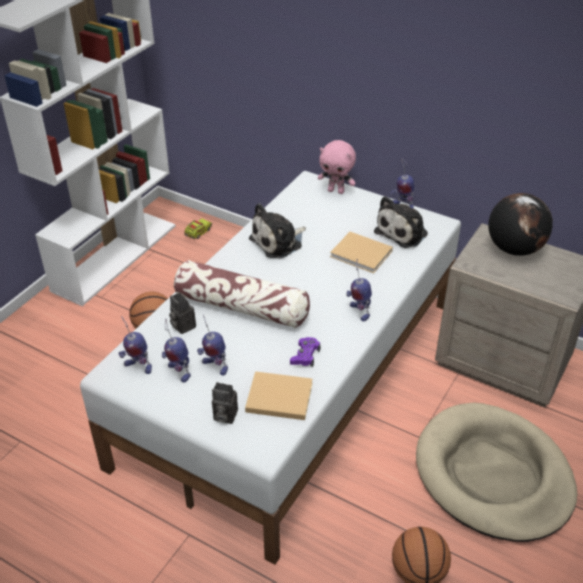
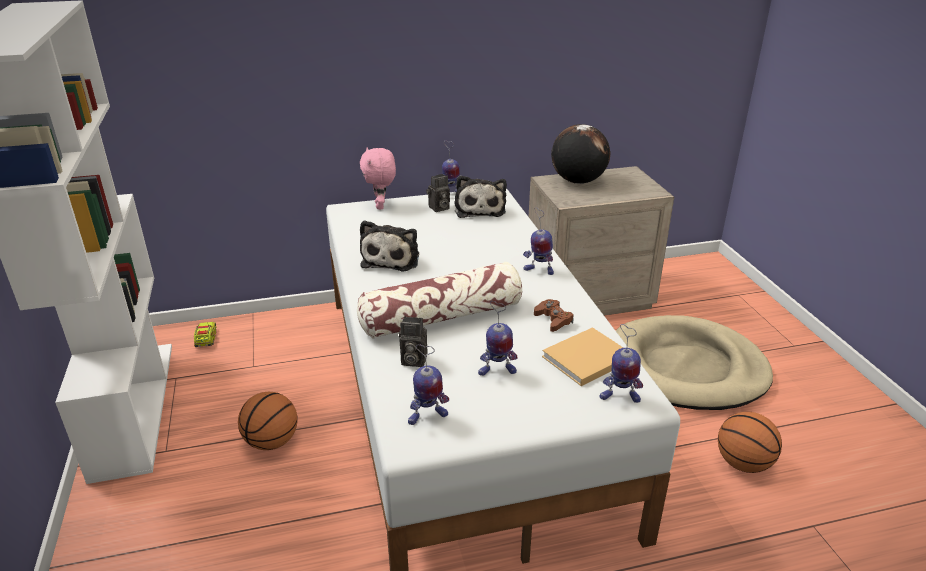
camera: 45 degrees left, 10 degrees down
(178, 372) = (472, 396): toy robot -> toy robot (619, 397)
(223, 416) = (570, 400): camera -> camera (438, 208)
(305, 356) = (553, 319): purple game controller -> brown game controller
(336, 191) = (381, 206): pink plush toy -> pink plush toy turned 105 degrees clockwise
(362, 254) = (475, 235): beige book -> none

